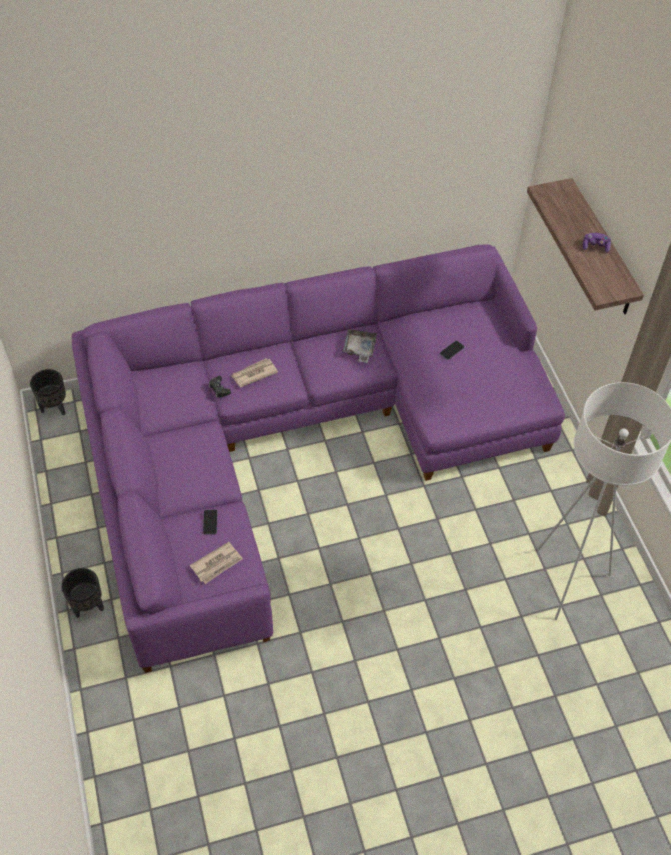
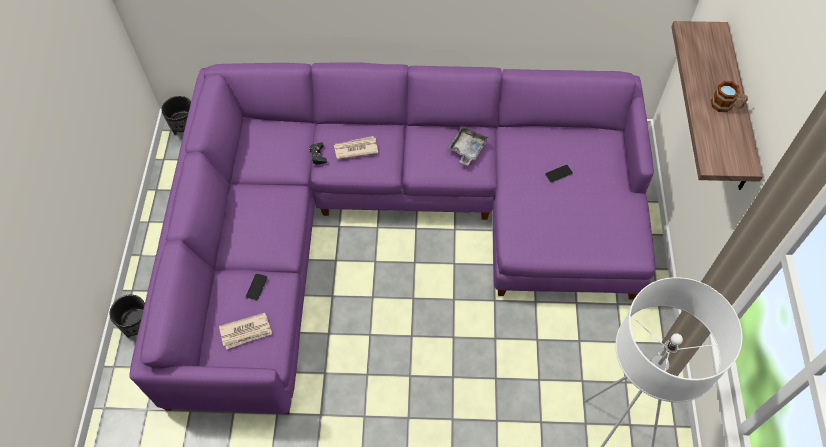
camera: 20 degrees right, 5 degrees up
(595, 246) = (726, 106): game controller -> mug

